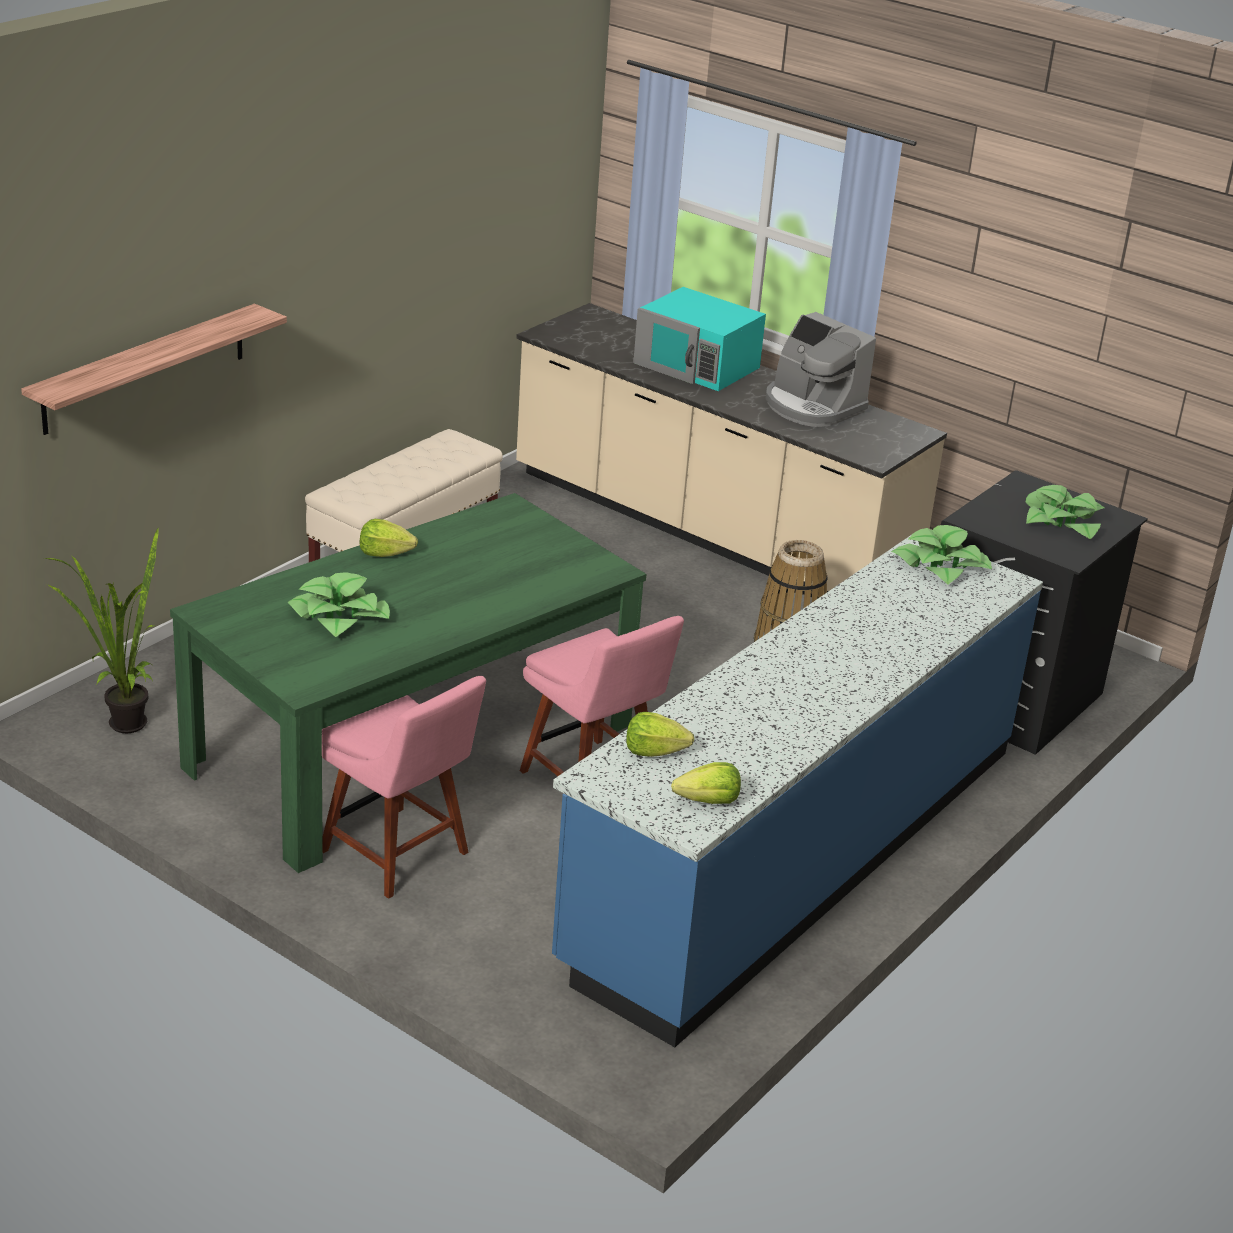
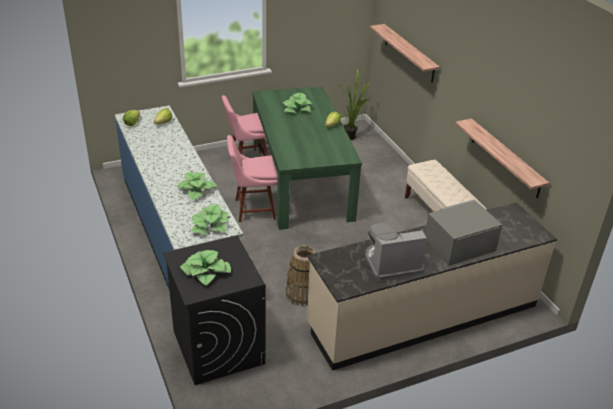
camera: 120 degrees right, 5 degrees up
(452, 305) = (505, 158): none -> shelf
(697, 365) = (458, 245): turquoise microwave -> grey microwave
(858, 614) = (196, 189): none -> potted plant

